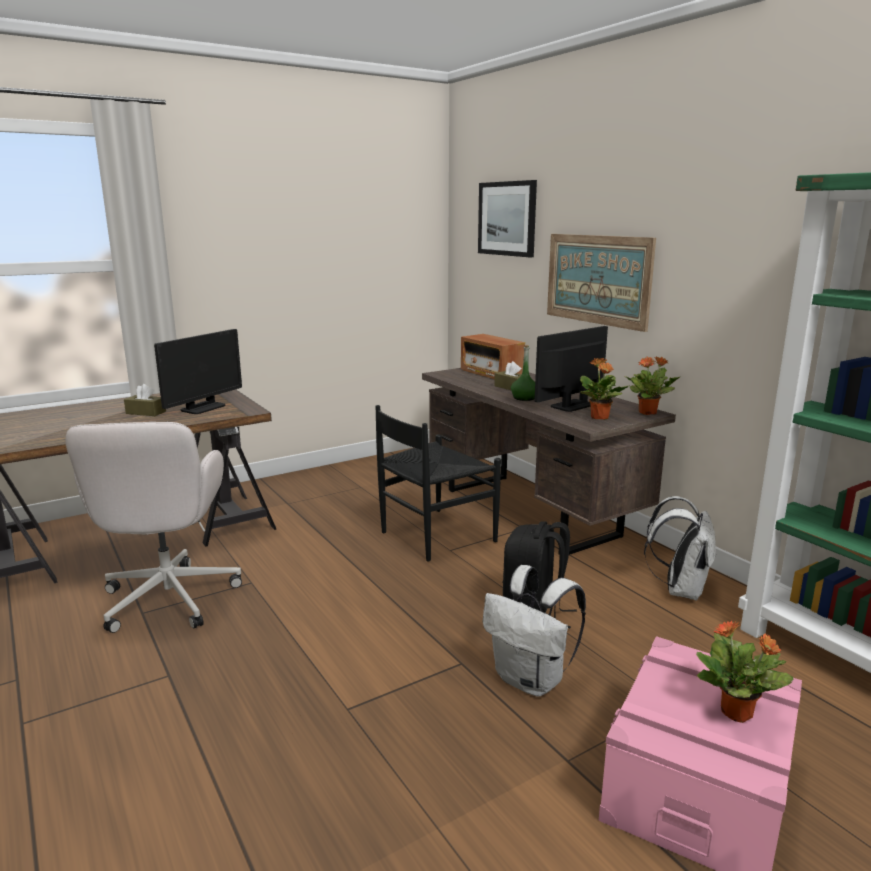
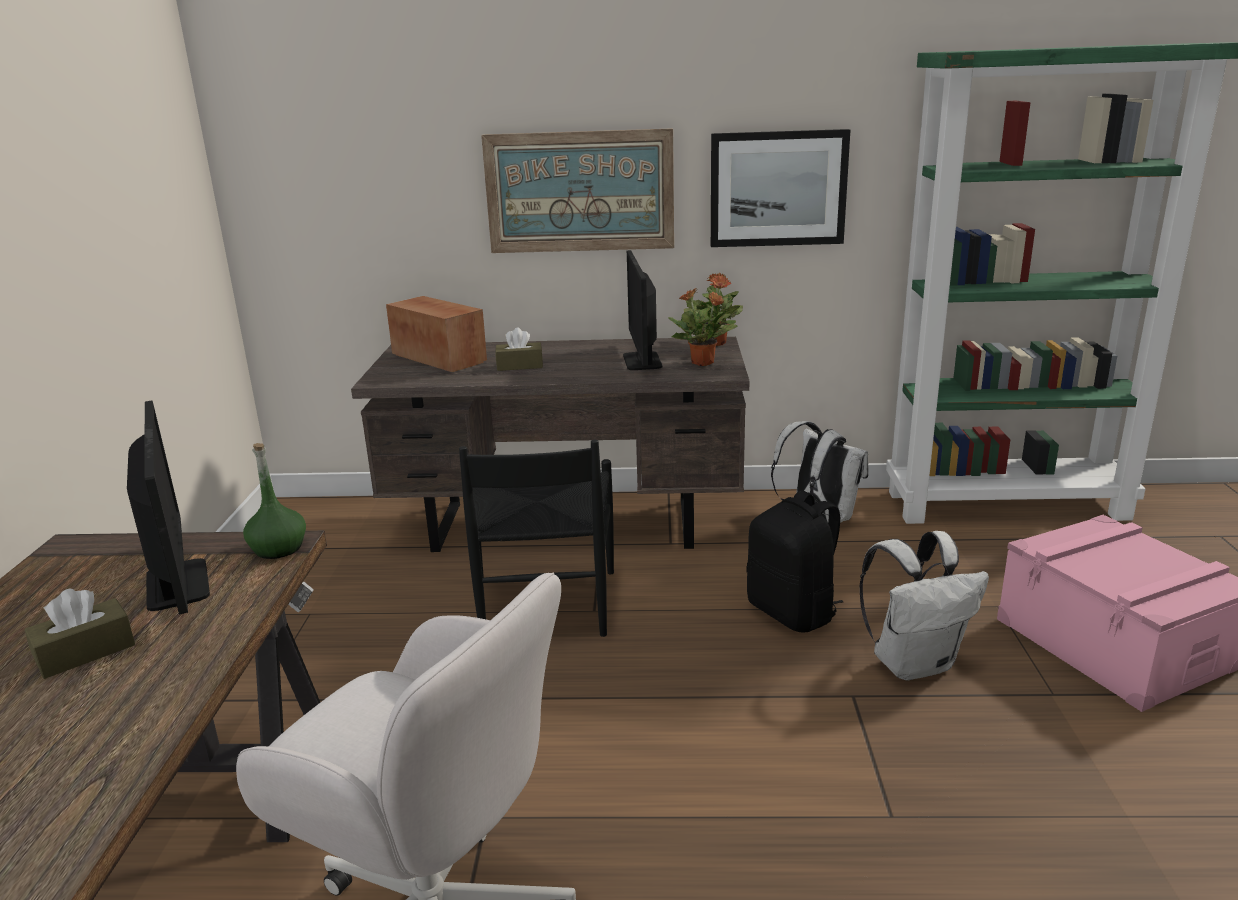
camera: 55 degrees left, 5 degrees up
(491, 374) = (439, 358): radio -> radio turned 135 degrees counterclockwise
(507, 218) = (370, 117): picture -> picture (778, 189)
(524, 398) = (576, 371): green bottle -> green bottle (279, 548)
(737, 713) = (1142, 557): potted plant -> none

